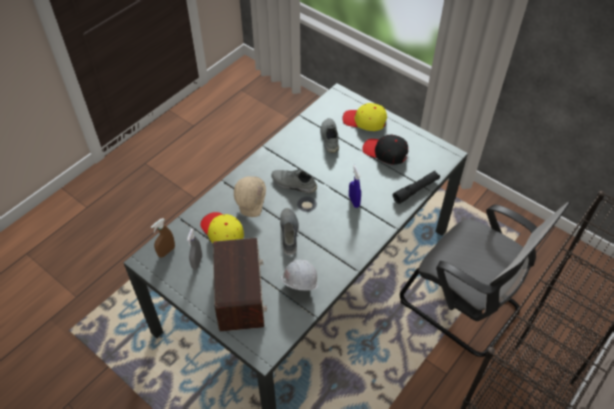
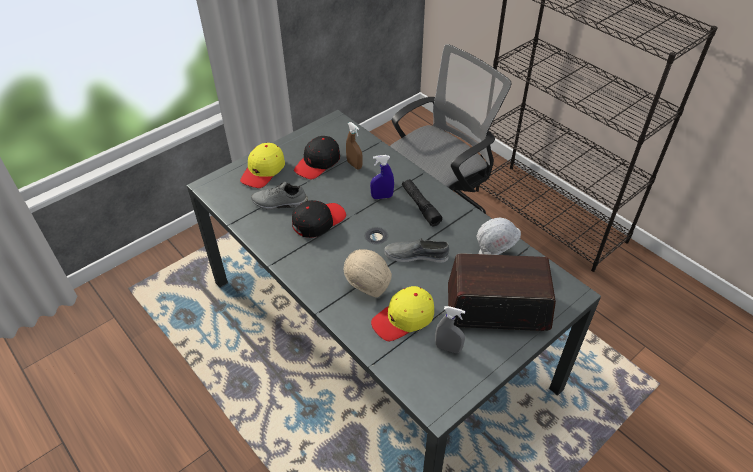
camera: 80 degrees left, 5 degrees down
(166, 251) = (426, 382): brown spray bottle -> brown spray bottle (354, 165)
(293, 184) = (344, 243): grey shoe -> none
(314, 165) = (318, 221): none -> black cap
(416, 190) = (377, 150): black flashlight -> black flashlight (420, 206)

